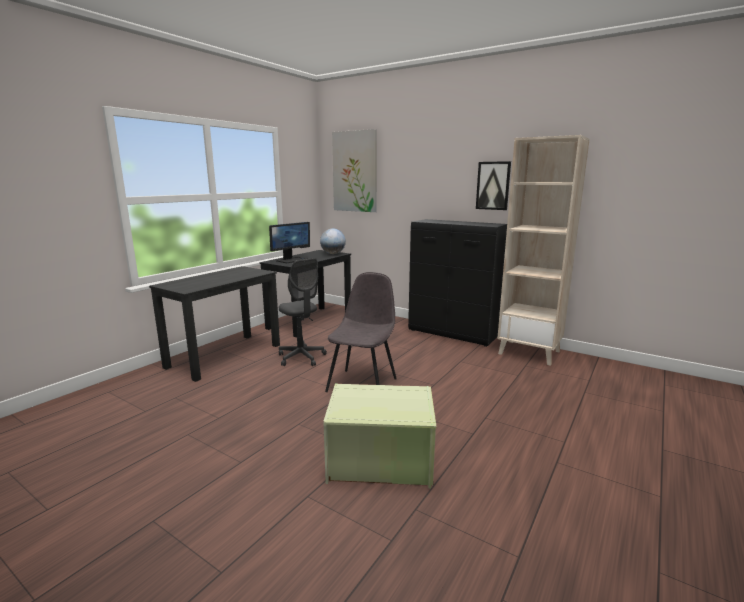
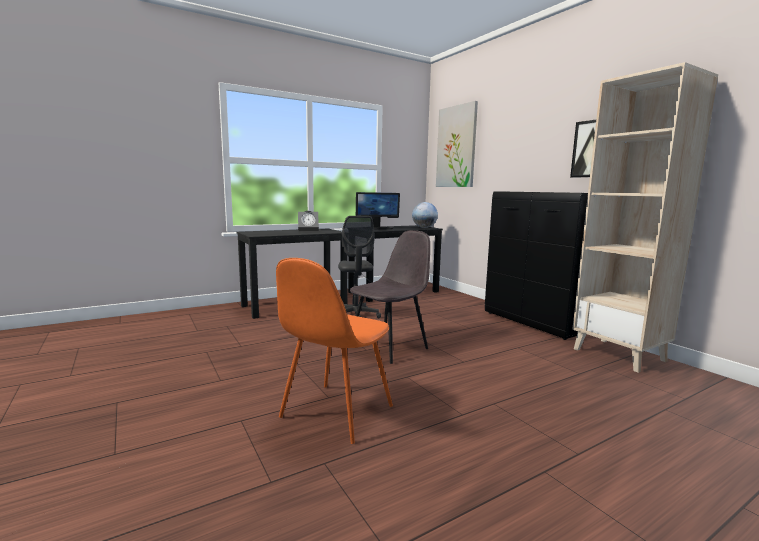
camera: 25 degrees right, 5 degrees down
(227, 272) = (309, 230): none -> alarm clock
(380, 462) = (335, 413): green storage box -> orange chair

